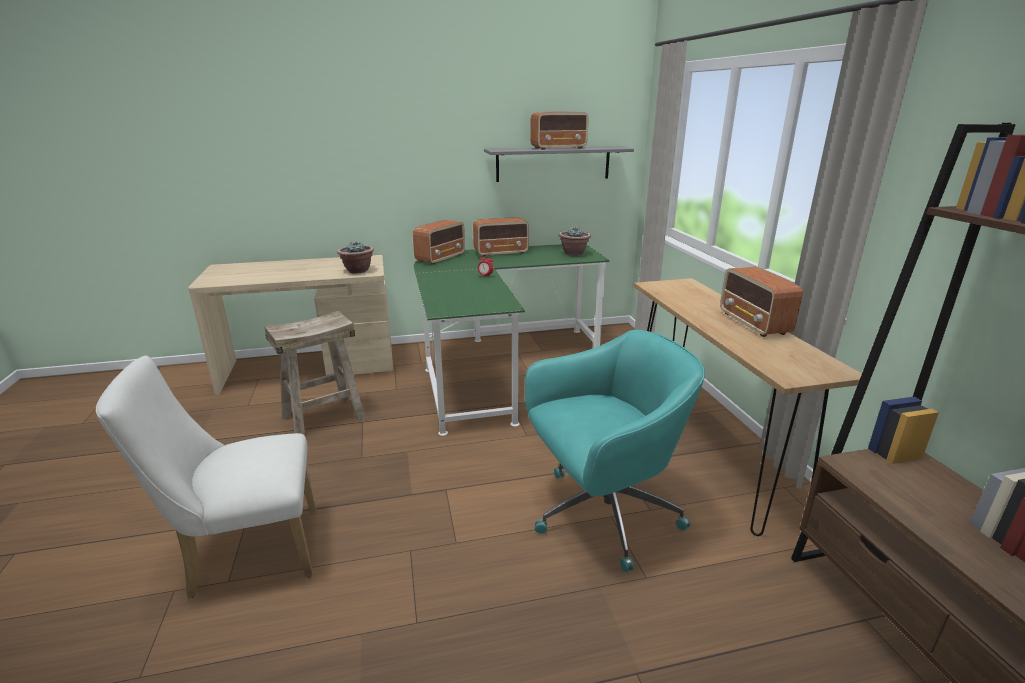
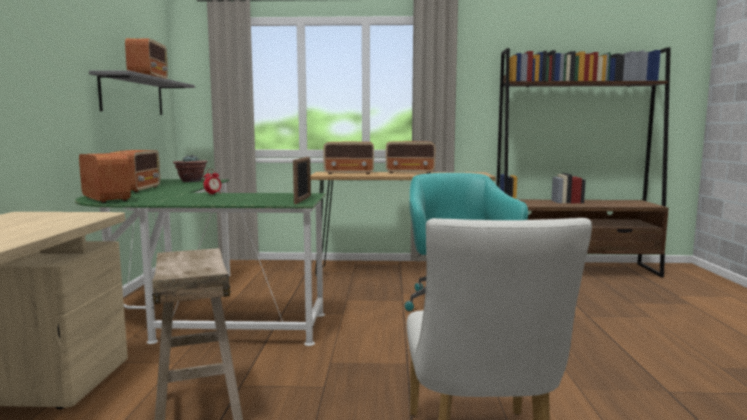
camera: 75 degrees left, 15 degrees down
(357, 270) = (76, 217): potted plant -> none
(462, 309) = (302, 200): none -> picture frame
(688, 295) = (349, 173): none -> radio

